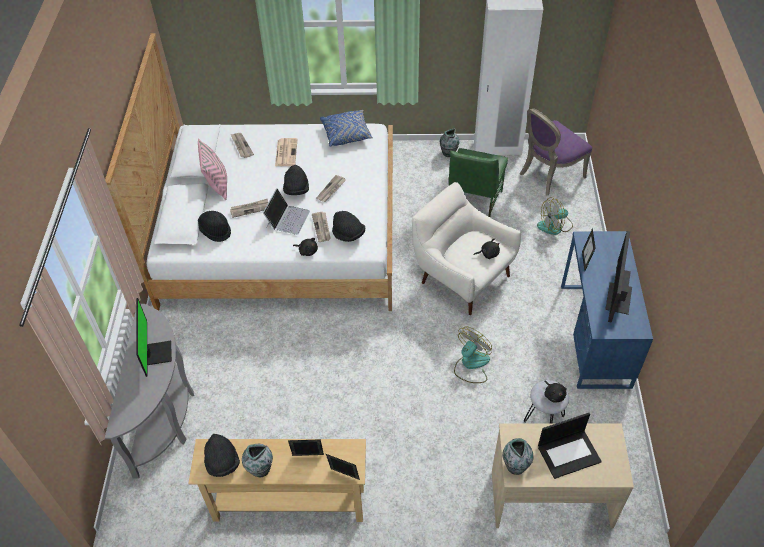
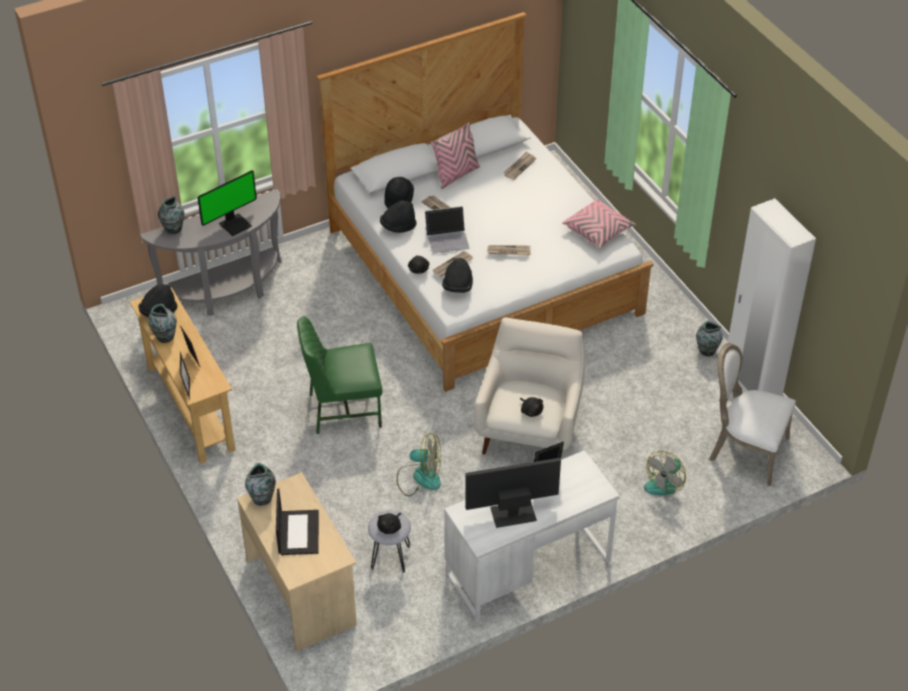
camera: 60 degrees right, 5 degrees down
(122, 405) = (173, 229): none -> vase
(286, 152) = (535, 200): newspaper -> none
(296, 190) = (489, 228): black hat -> black hat (398, 227)
(346, 134) = (598, 231): blue pillow -> pink pillow
(473, 204) = (643, 400): green chair -> green chair (343, 409)
(548, 175) = (745, 450): purple chair -> white chair
(555, 226) = (665, 482): fan -> fan turned 90 degrees counterclockwise
(569, 453) = (298, 532): laptop -> laptop turned 135 degrees counterclockwise
(594, 335) = (527, 566): blue desk -> white desk

